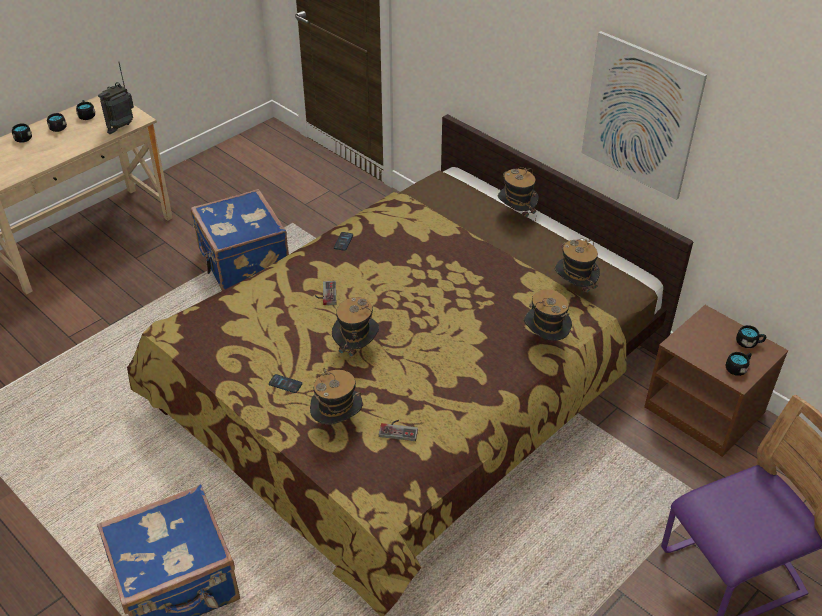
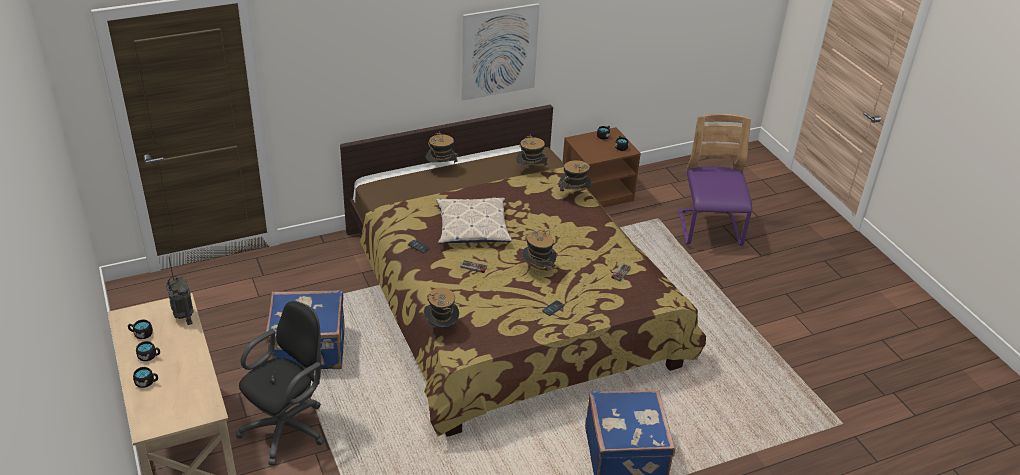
camera: 70 degrees left, 5 degrees down
(130, 288) = (288, 427): none -> black office chair
(337, 423) = (600, 294): hat -> hat (441, 328)
(407, 271) = (472, 227): none -> pillow

